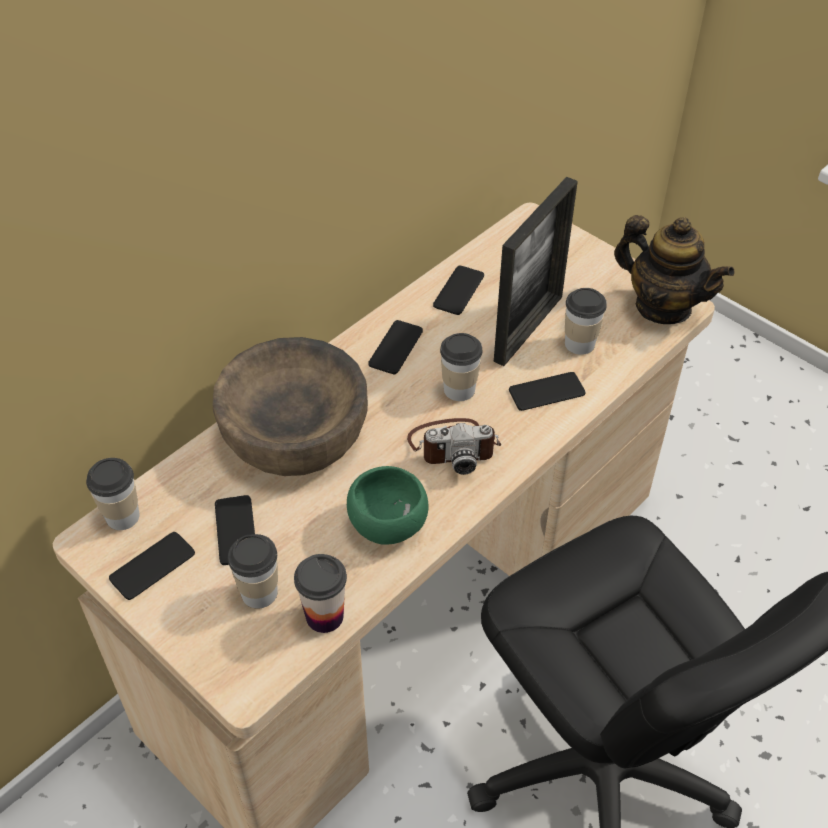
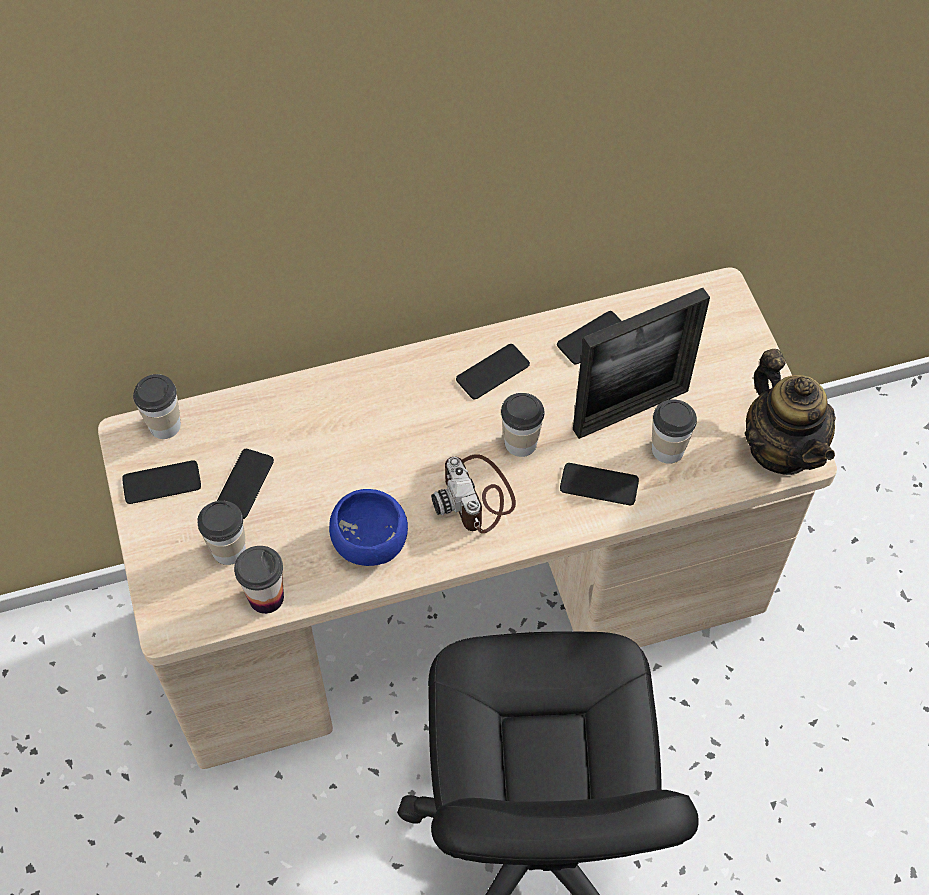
camera: 30 degrees right, 10 degrees up
(294, 433) = (348, 416): brown bowl -> none
(387, 526) = (369, 544): green bowl -> blue bowl
(453, 446) = (476, 497): camera -> camera turned 45 degrees clockwise

